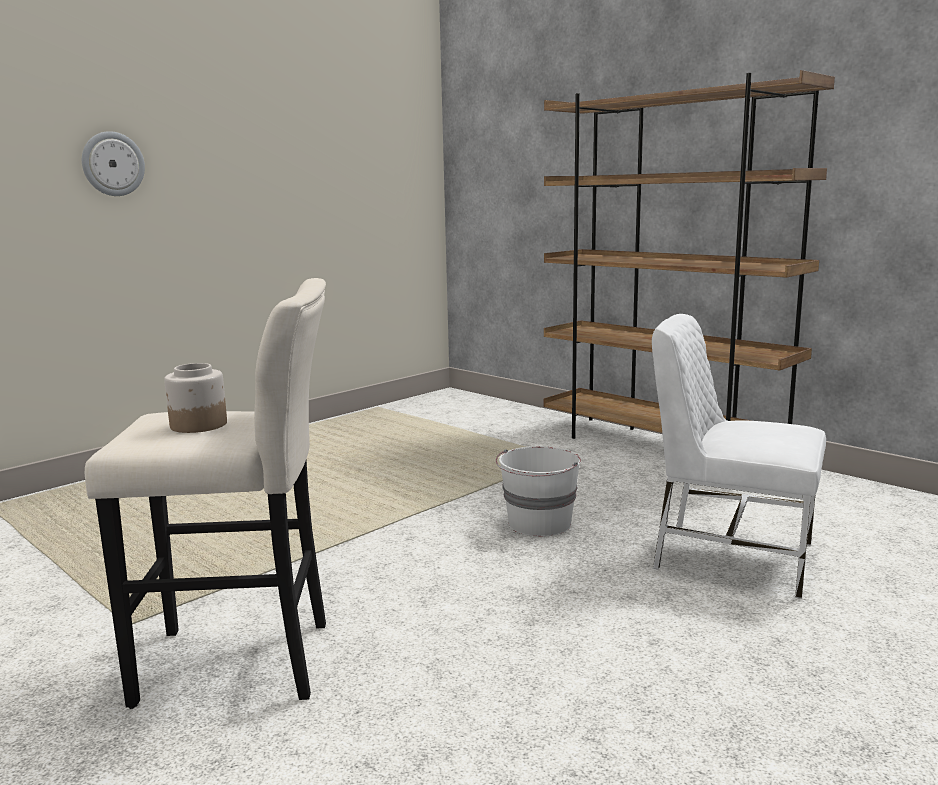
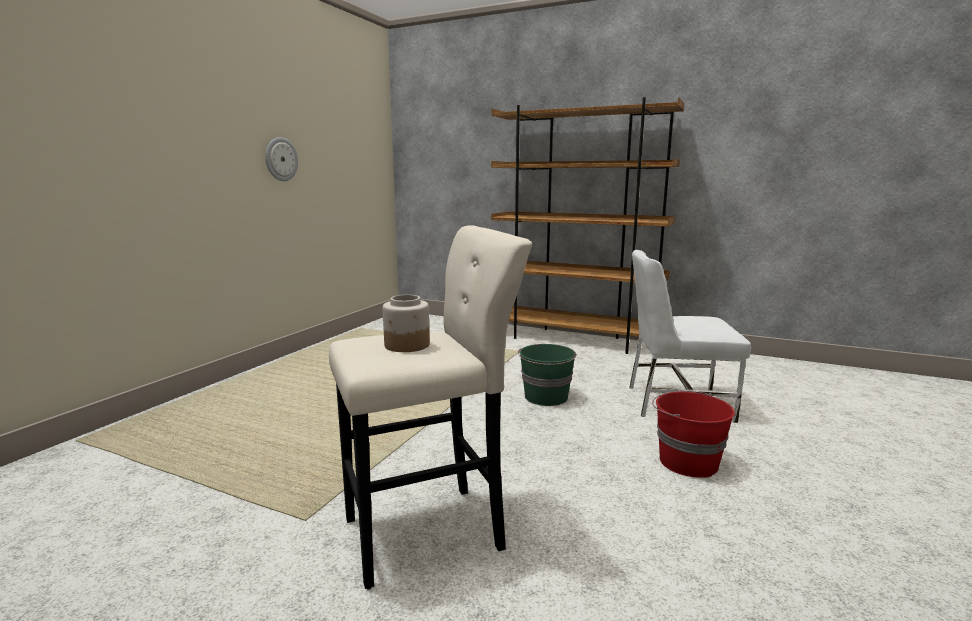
camera: 20 degrees left, 0 degrees up
(113, 164) = (171, 138): wall clock -> wall clock (281, 159)
(539, 524) = (546, 397): white bucket -> green bucket
(658, 639) = (687, 461): none -> red bucket

